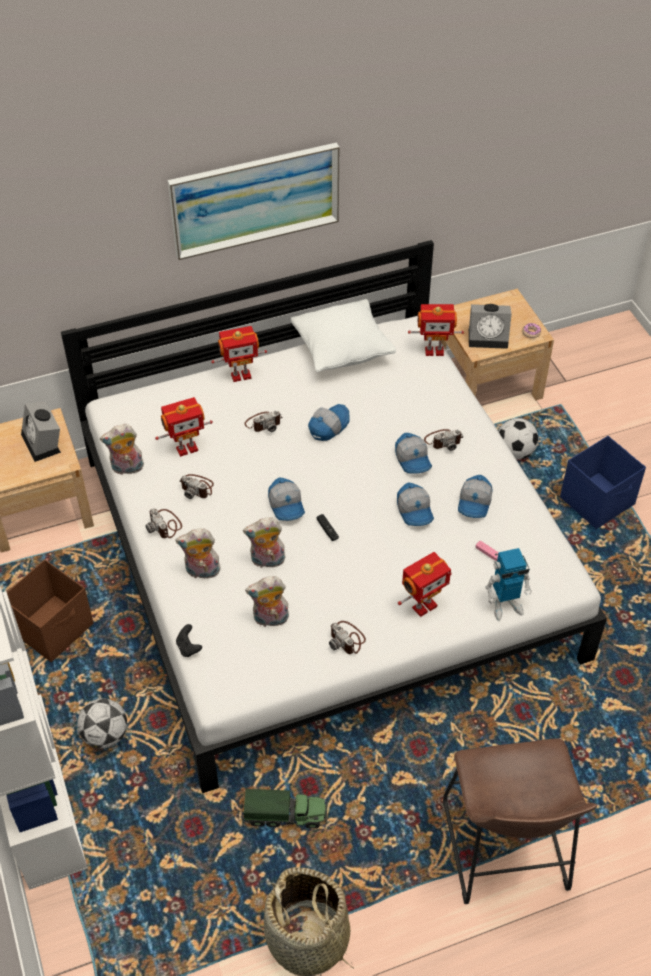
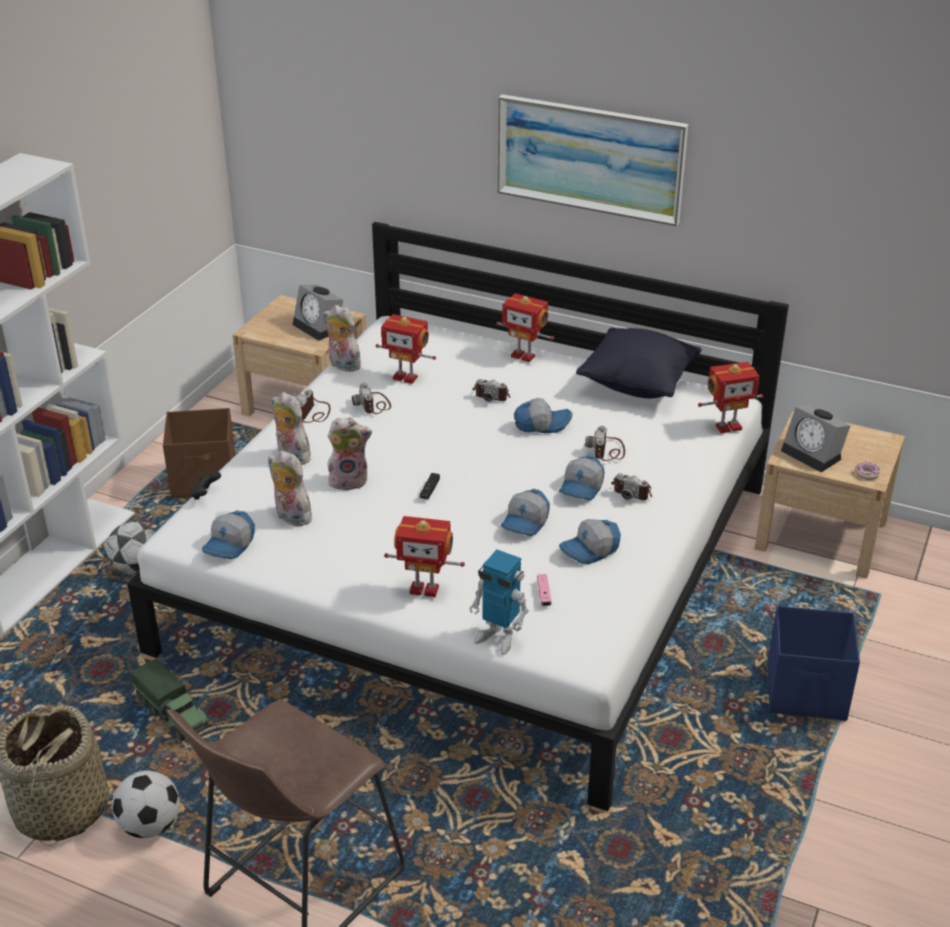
camera: 45 degrees right, 15 degrees down
(43, 443) = (319, 327): alarm clock -> alarm clock turned 60 degrees counterclockwise
(267, 561) = (349, 480): plush toy -> plush toy turned 135 degrees clockwise
(287, 505) = (423, 455): cap -> cap (230, 545)
(342, 352) = (637, 385): white pillow -> black pillow
(347, 639) = (326, 568): camera -> camera (607, 450)
(434, 350) = (727, 427): toy robot -> toy robot turned 60 degrees counterclockwise
(515, 452) = (771, 602): football -> football (150, 825)

